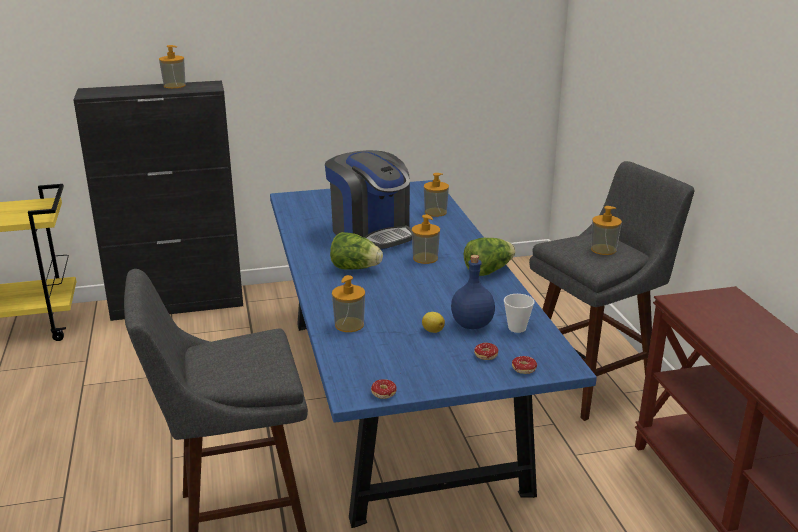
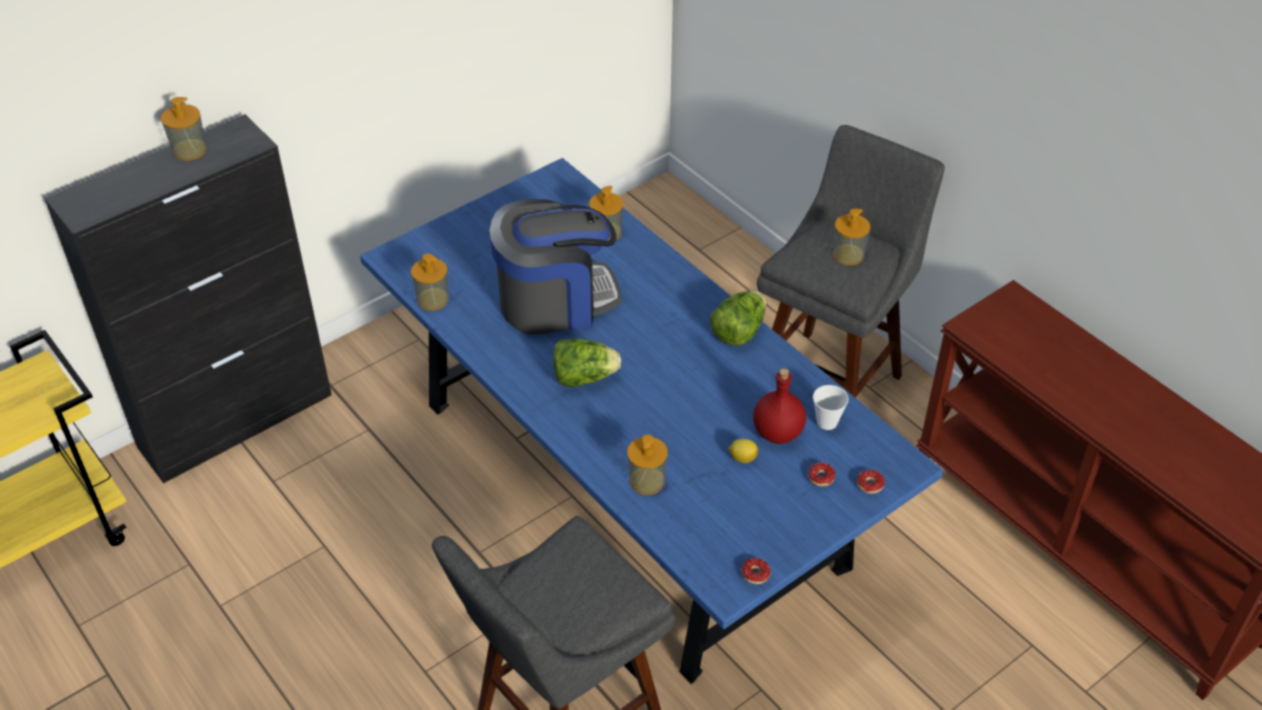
camera: 25 degrees left, 20 degrees up
(371, 233) = (555, 301): coffee machine -> coffee machine turned 45 degrees counterclockwise
(425, 258) = (653, 330): soap dispenser -> soap dispenser (433, 299)
(471, 324) = (776, 433): blue bottle -> red bottle

